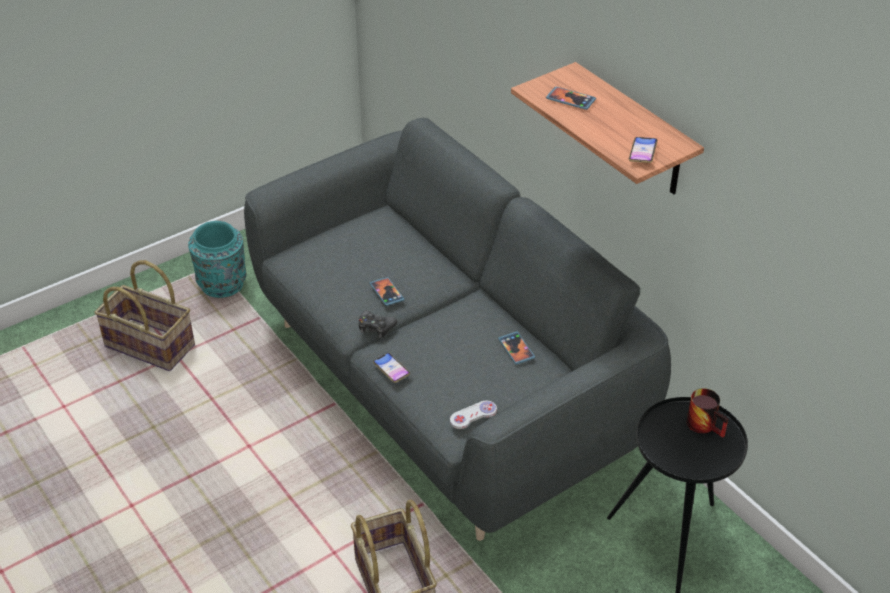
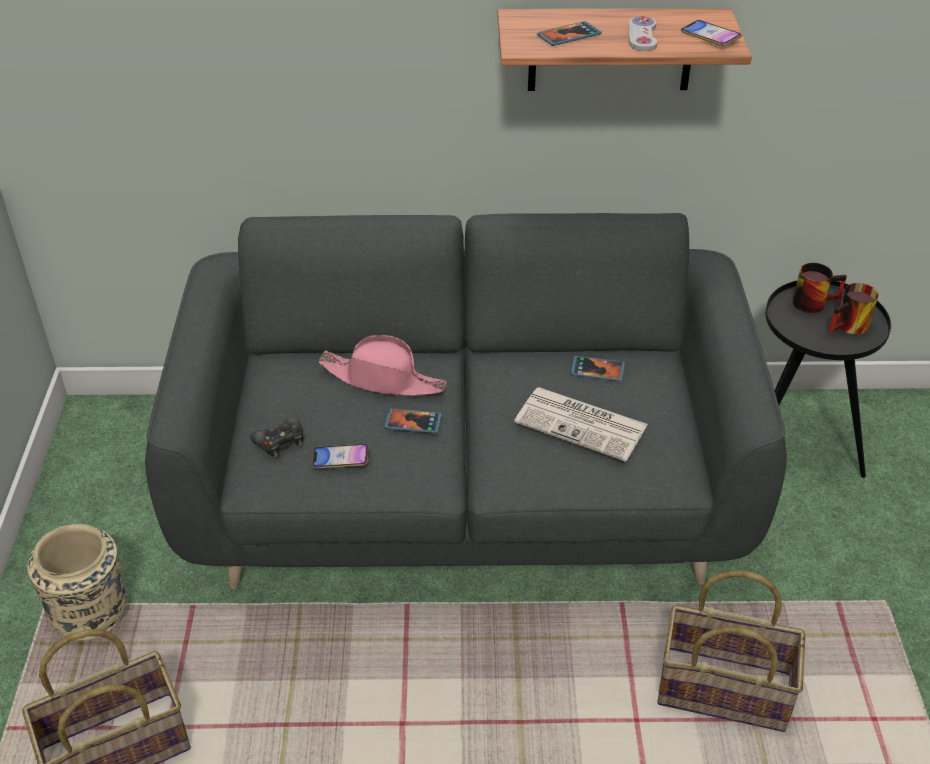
camera: 55 degrees left, 0 degrees up
(222, 285) = (92, 615): turquoise vase -> beige vase
(376, 327) = (458, 460): black game controller -> black game controller (280, 441)
(391, 369) = (539, 480): phone -> phone (340, 459)
(411, 262) = (383, 379): none -> pink hat
(456, 364) = (583, 424): none -> newspaper
(473, 416) = (671, 449): white game controller -> white game controller (642, 36)
(695, 456) = (850, 328): none -> mug

